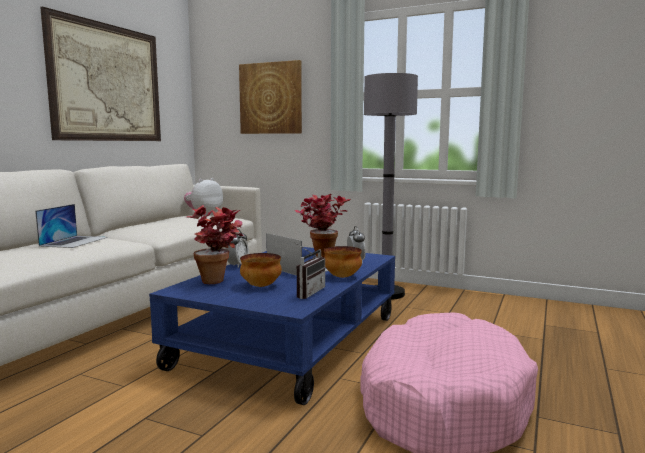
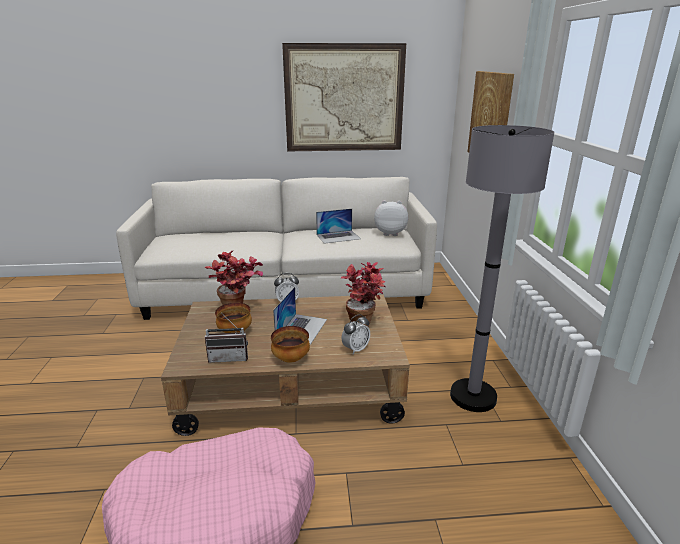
camera: 60 degrees right, 15 degrees up
(74, 241) = (236, 239): laptop -> laptop (338, 236)
(289, 341) = (291, 384): blue coffee table -> brown coffee table

